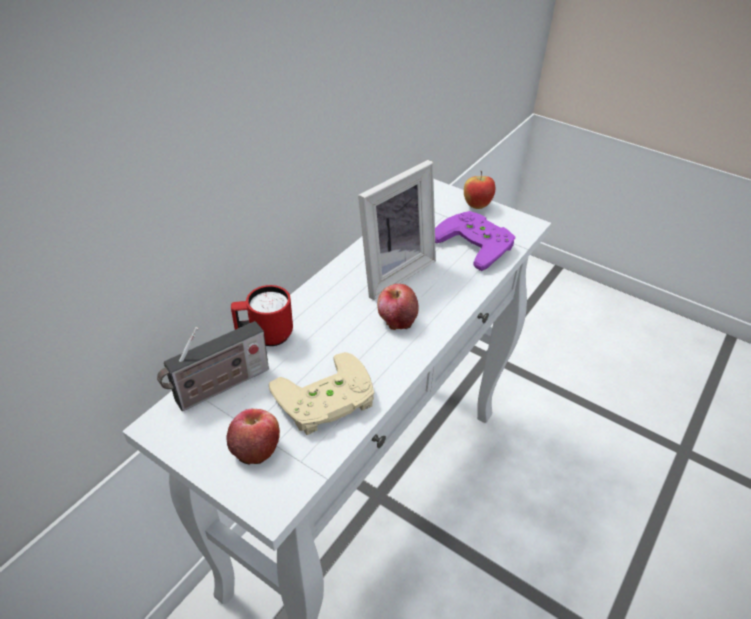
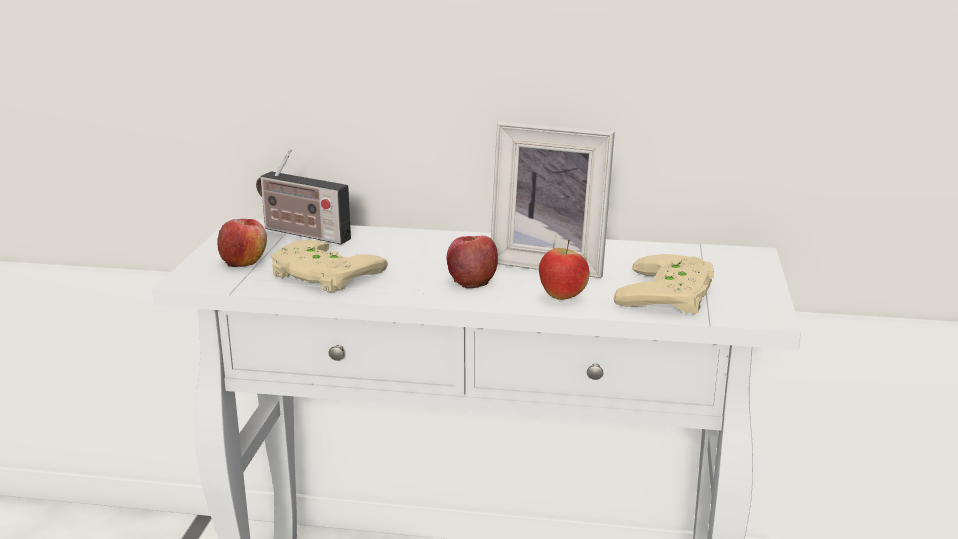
camera: 65 degrees right, 20 degrees down
(265, 335) = (384, 234): red mug -> none
(477, 206) = (757, 280): apple -> apple (562, 297)
(477, 243) = (673, 294): purple game controller -> beige game controller

